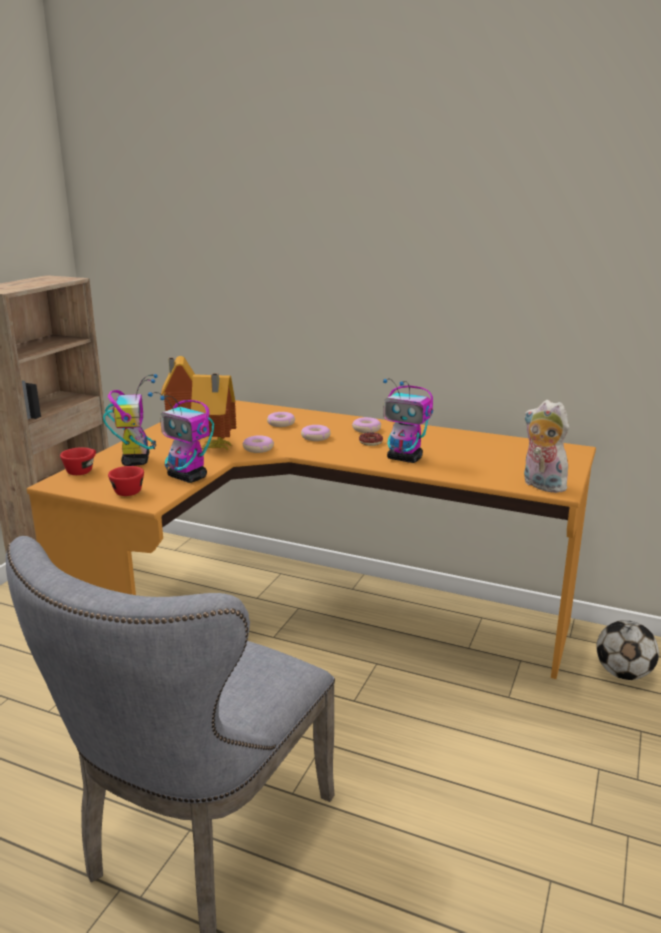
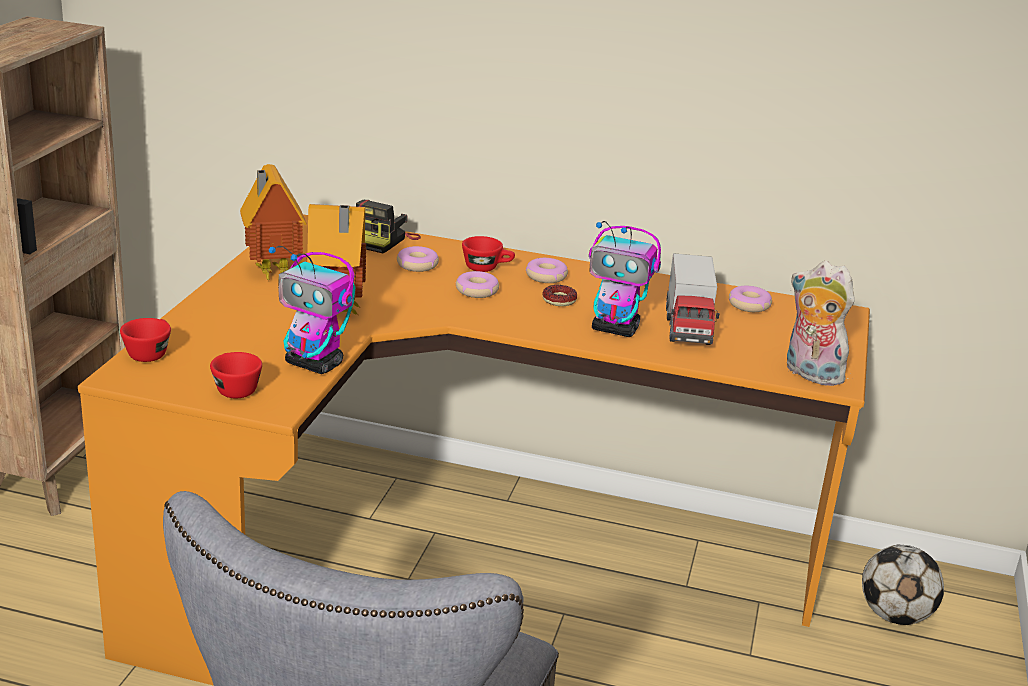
camera: 10 degrees left, 5 degrees up
(136, 460) = (224, 334): toy robot -> none
(258, 449) = (400, 312): donut -> donut (749, 305)
(265, 411) = (384, 241): none -> camera
(327, 425) = (487, 268): none -> red cup
(457, 458) = (688, 328): none -> toy truck

